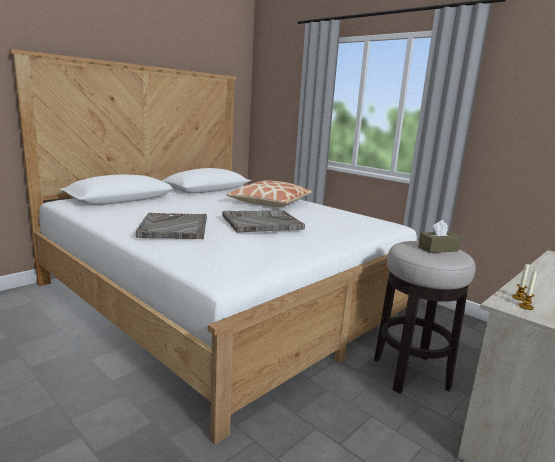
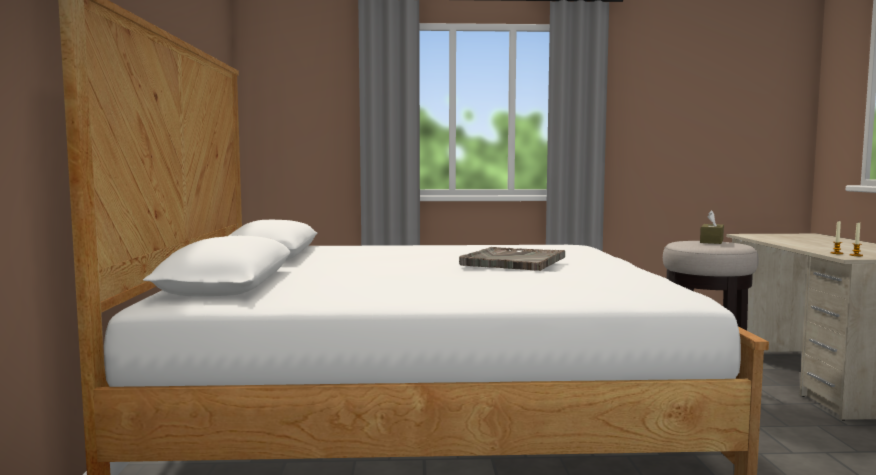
camera: 45 degrees left, 10 degrees down
(173, 227) = (469, 283): grey tray -> none
(270, 203) = (414, 251): pillow -> none

